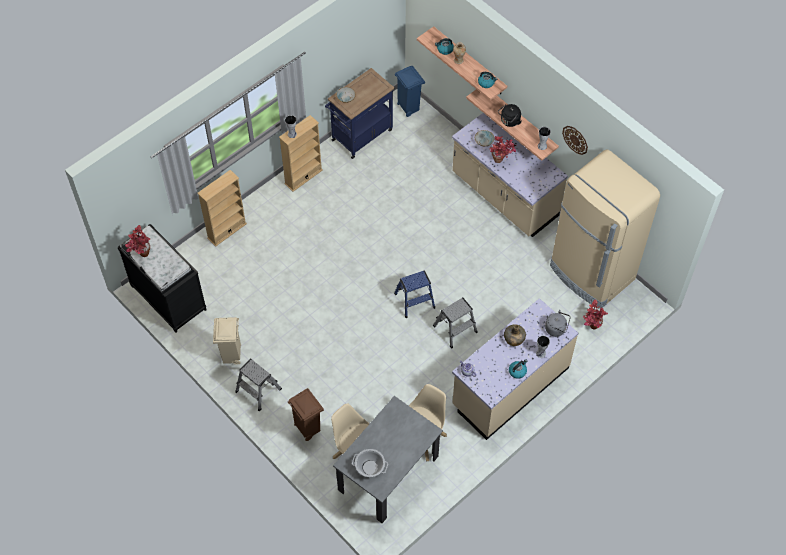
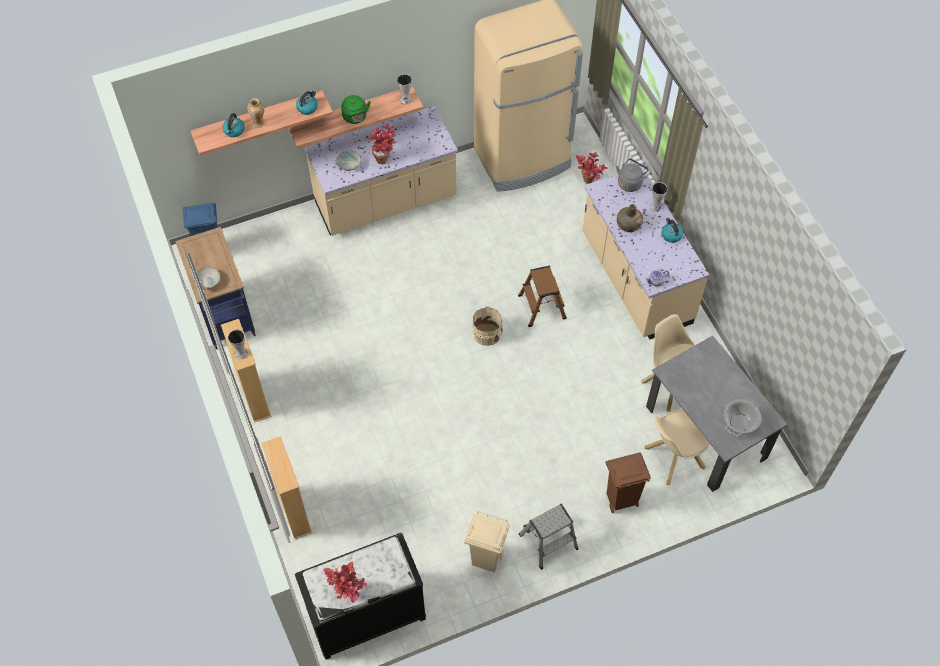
camera: 70 degrees left, 0 degrees up
(414, 300) = (488, 334): blue step ladder -> beige bucket
(455, 329) = (542, 307): grey step ladder -> brown step ladder
(509, 121) = (355, 118): black kettle -> green kettle
(575, 139) = (432, 55): wall clock -> none

